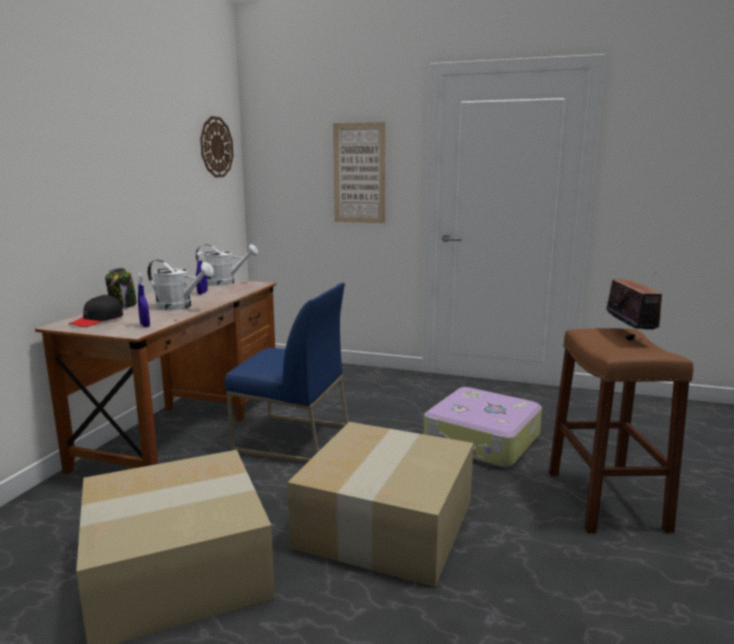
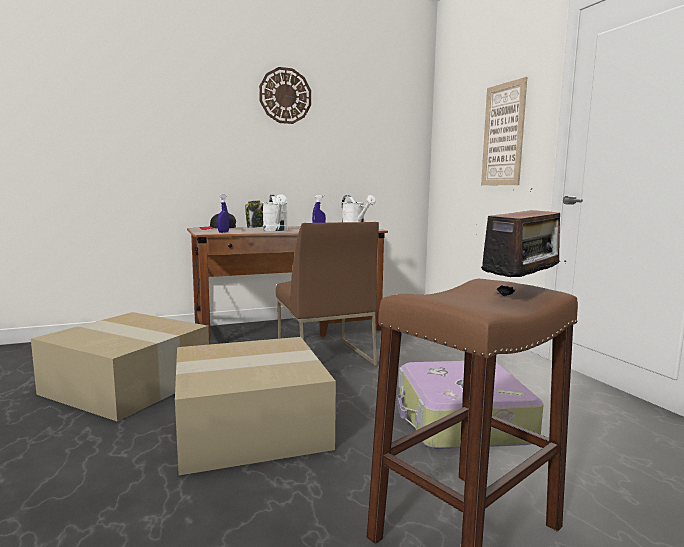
camera: 50 degrees right, 5 degrees down
(216, 147) = (394, 122): wall clock -> wall clock (285, 96)
(290, 439) = (324, 356): blue chair -> brown chair

